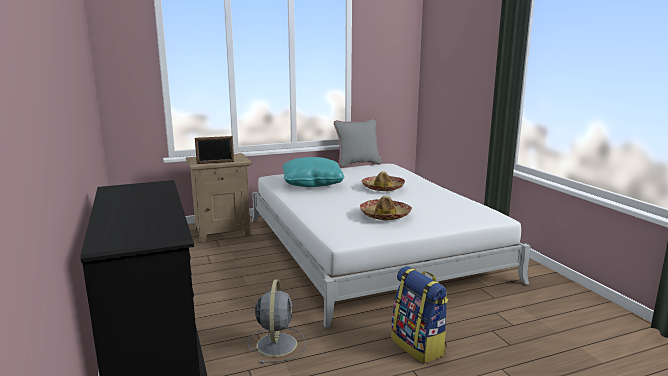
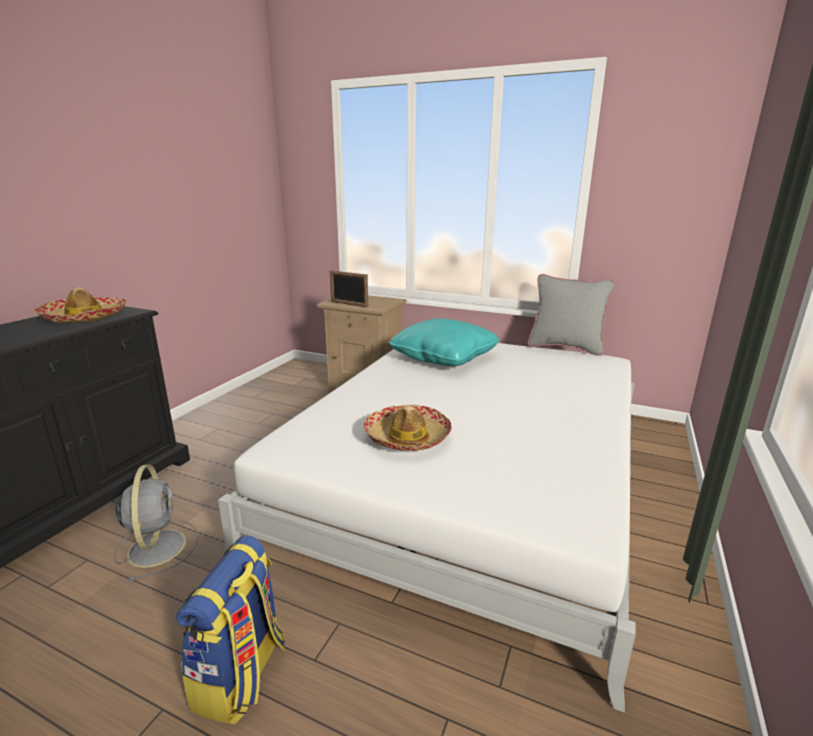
camera: 45 degrees right, 5 degrees up
(277, 343) = (157, 546): grey fan -> grey fan turned 60 degrees counterclockwise
(383, 188) = (511, 393): hat -> hat (85, 318)

